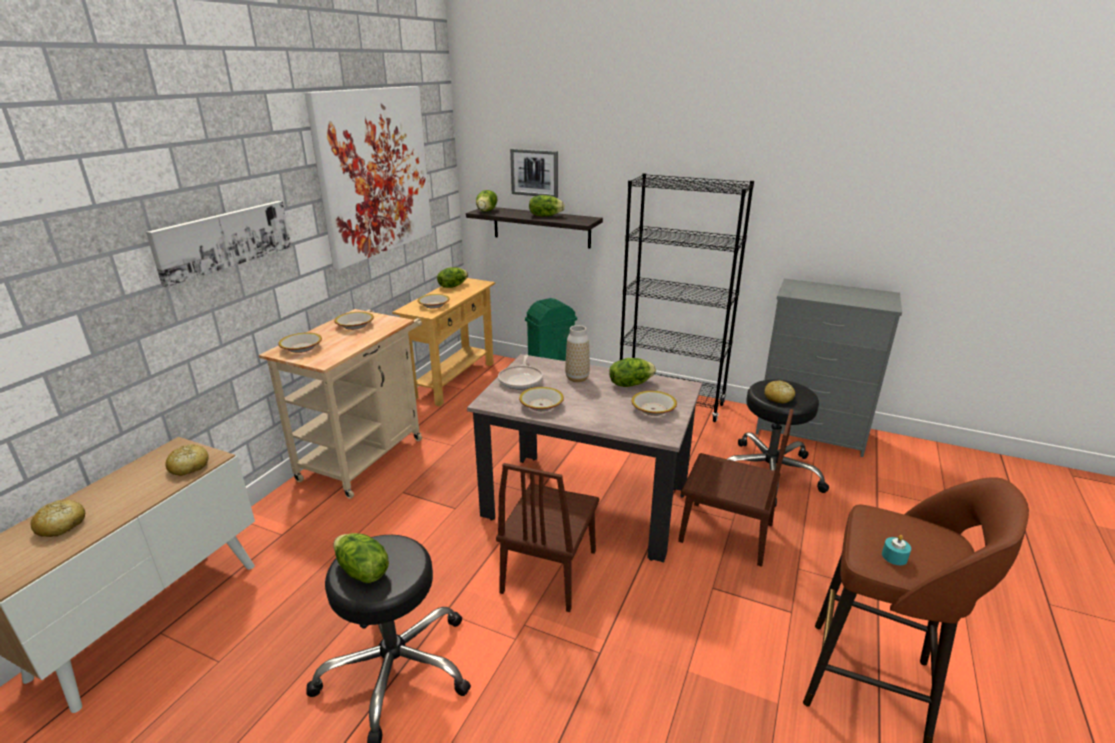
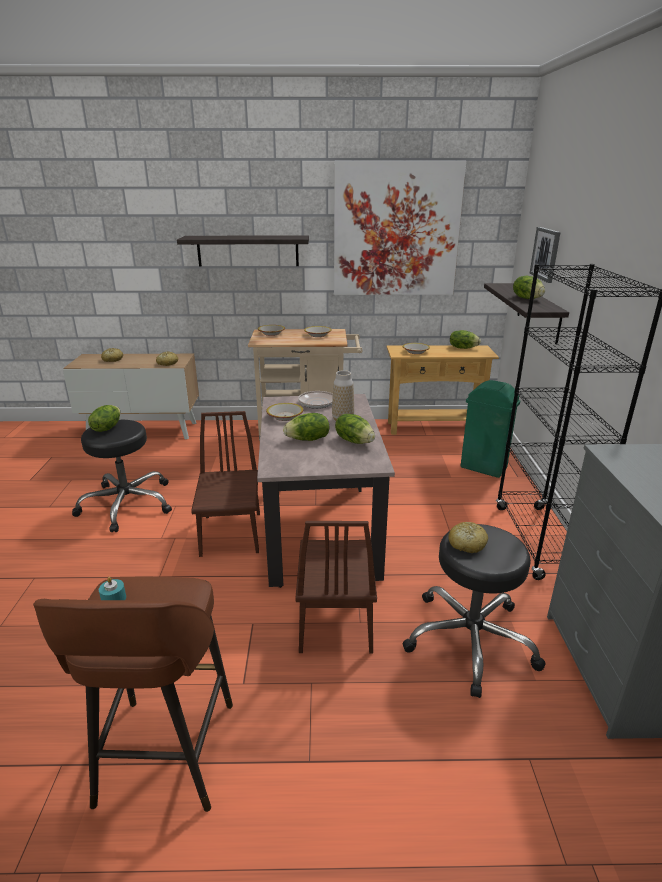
camera: 65 degrees right, 0 degrees up
(224, 240) = (248, 251): picture -> shelf
(487, 211) = (502, 285): lettuce -> lettuce (308, 439)
(549, 571) = (231, 534): brown chair -> brown chair turned 90 degrees clockwise
(653, 409) = (315, 457): bowl -> none

